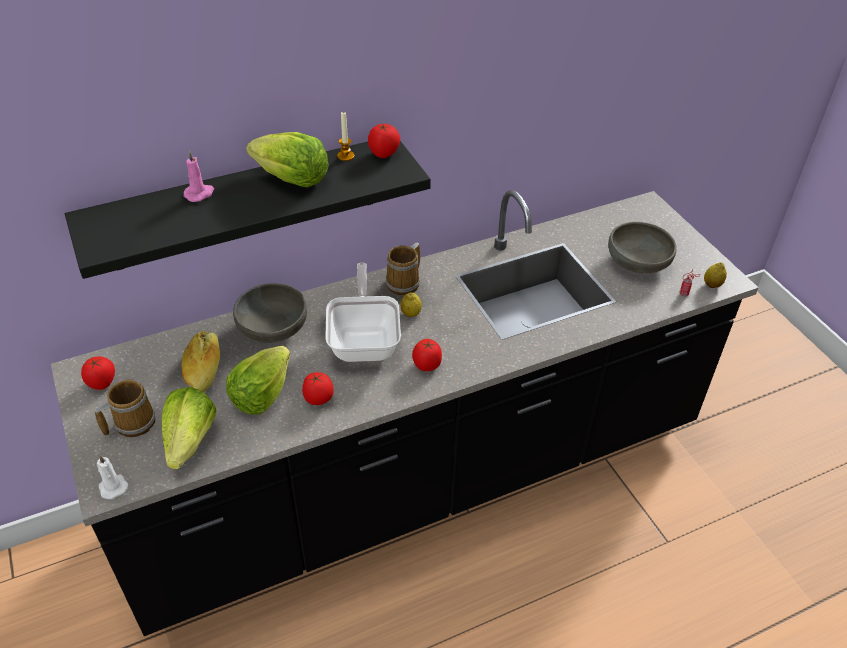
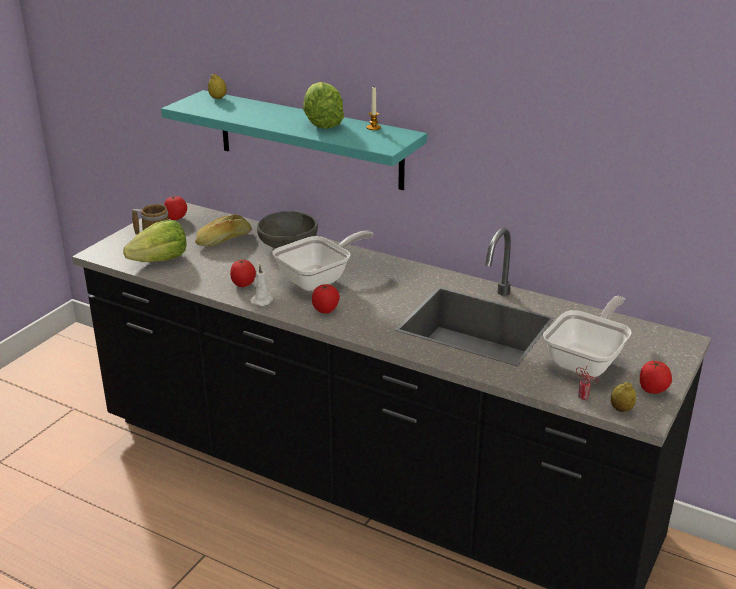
camera: 55 degrees right, 15 degrees down
(112, 486) = (103, 253): white candle -> white candle (262, 300)
(200, 194) = (268, 108): pink candle -> none
(245, 203) = (309, 139): black shelf -> turquoise shelf
(261, 394) = (224, 265): lettuce -> none
(384, 154) = (396, 136): tomato -> tomato (653, 390)
(405, 283) = (400, 271): mug -> none
(411, 314) = (370, 285): lemon -> lemon (218, 98)
(637, 262) = (588, 360): grey bowl -> frying pan

